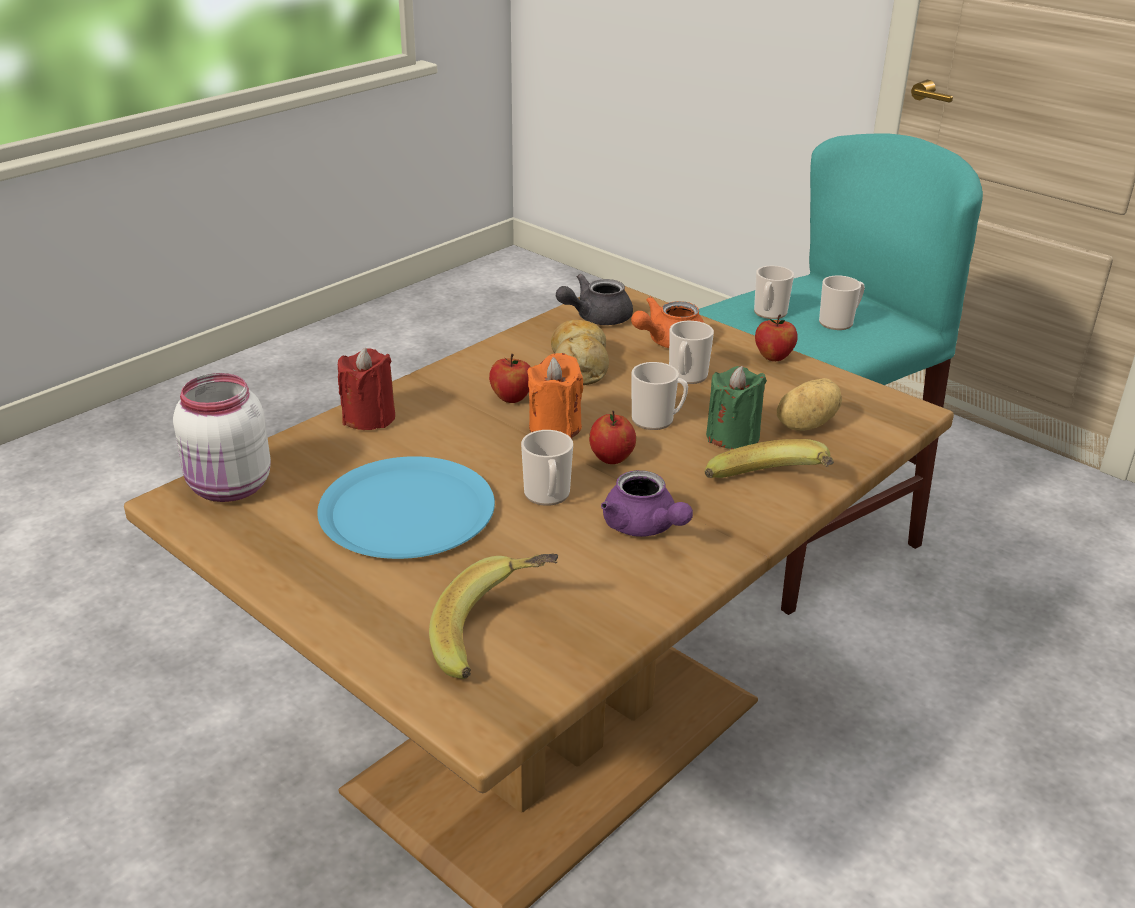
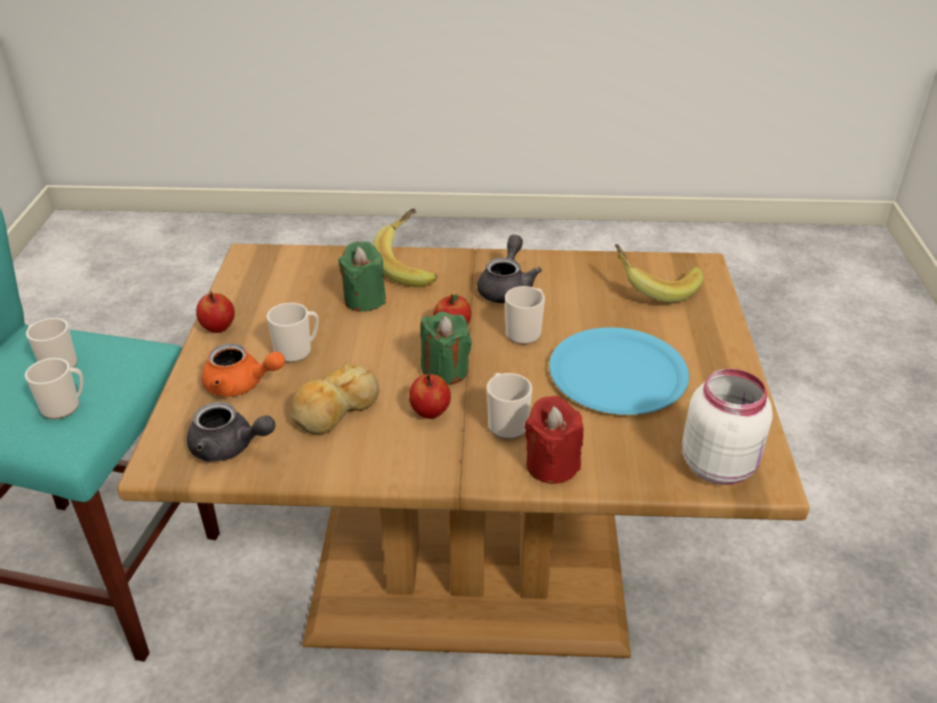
camera: 130 degrees left, 5 degrees up
(555, 427) = (445, 370): orange candle -> green candle
(644, 527) = (506, 288): purple teapot -> grey teapot
(657, 420) = (380, 335): mug -> mug (505, 423)
(804, 424) = (315, 282): potato -> none

